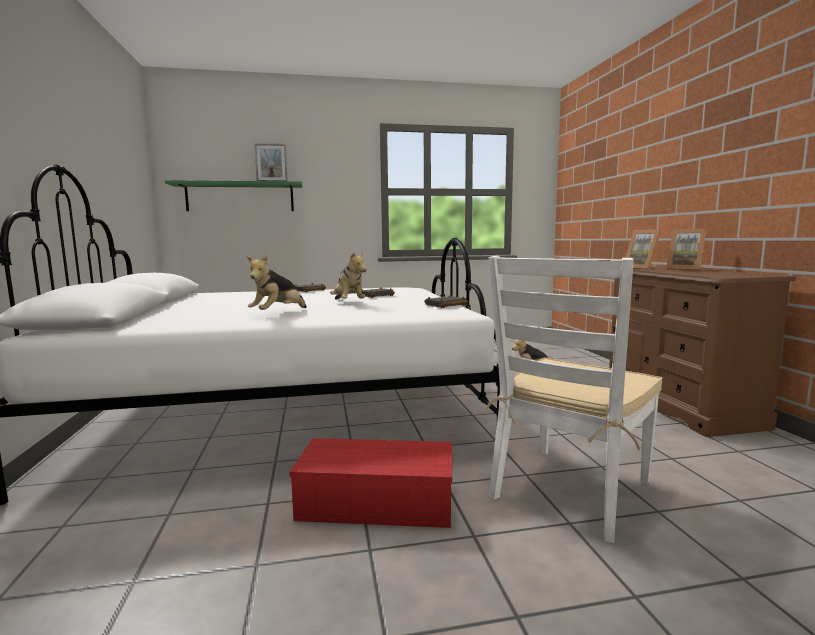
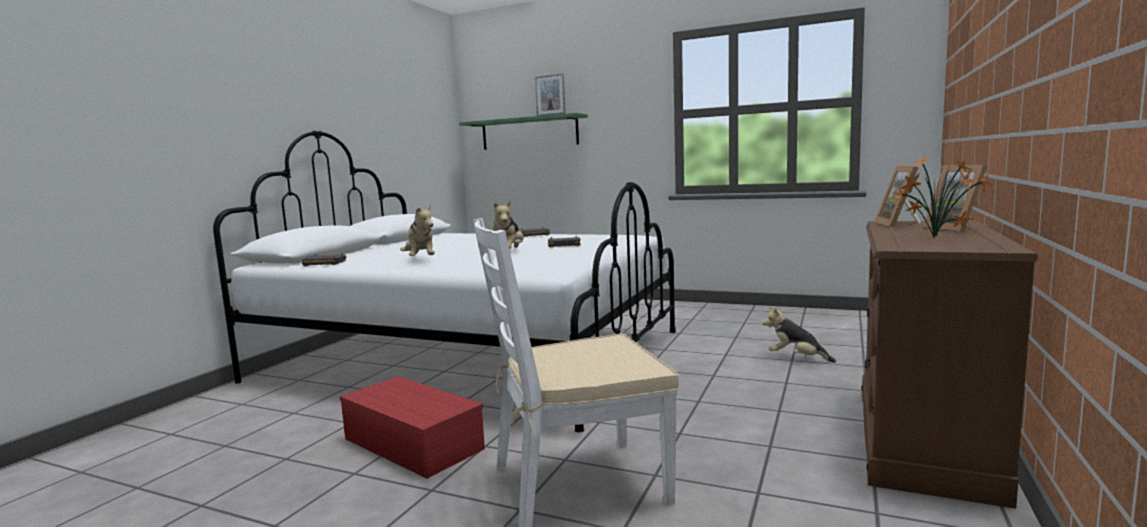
camera: 35 degrees right, 0 degrees up
(278, 313) = (420, 260): plush toy -> plush toy turned 90 degrees counterclockwise
(446, 305) = (575, 262): black book -> black book (323, 264)
(706, 272) = (933, 238): none -> potted plant

